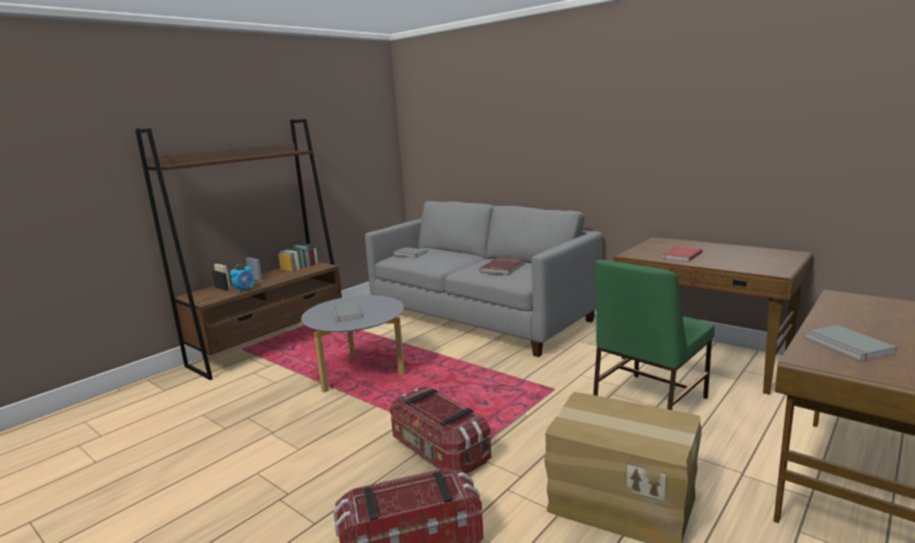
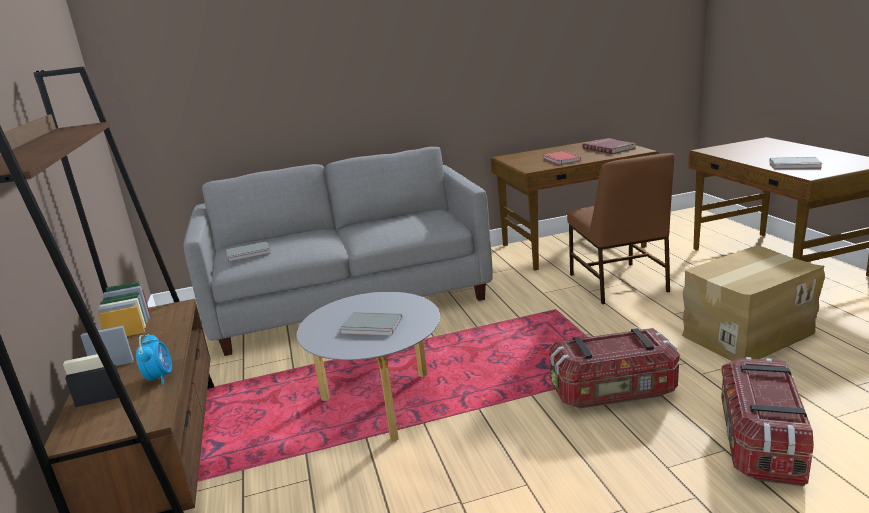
camera: 55 degrees left, 5 degrees up
(503, 268) = (401, 225): red book -> red book (609, 148)
(648, 402) = (617, 283): green chair -> brown chair

